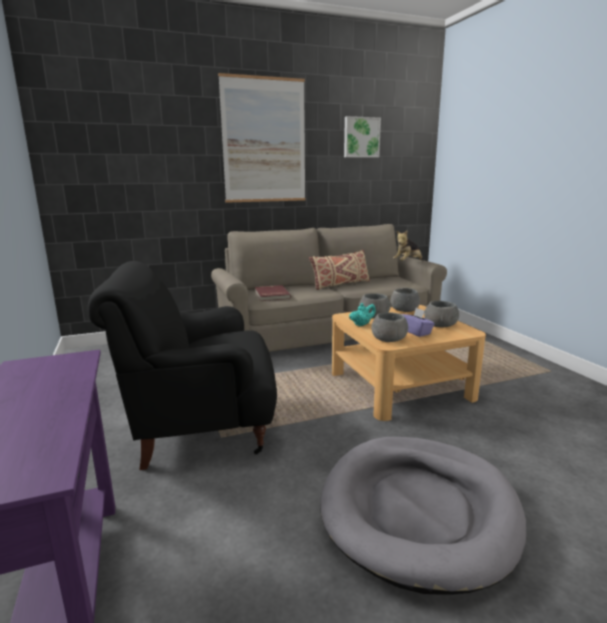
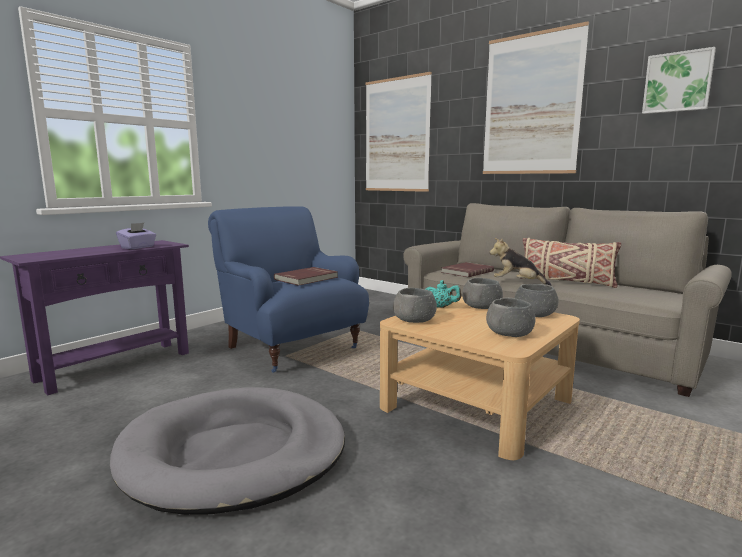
camera: 60 degrees right, 5 degrees down
(108, 159) = (396, 135): none -> picture
(200, 428) = (291, 347): black armchair -> blue armchair
(234, 341) = (307, 278): none -> red book
(407, 262) = (670, 269): plush toy -> plush toy (517, 283)
(416, 332) = (459, 327): purple tissue box -> purple tissue box (138, 247)

